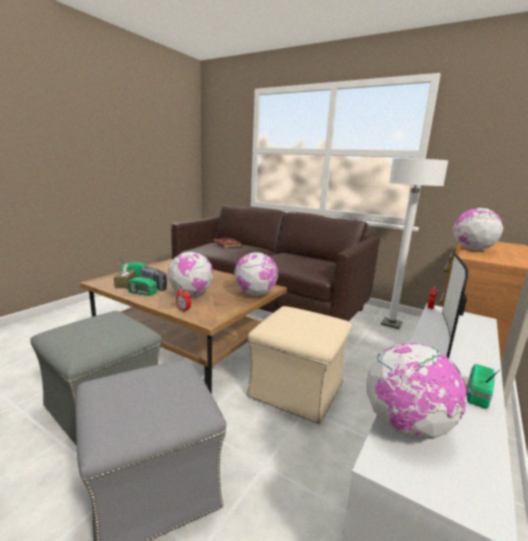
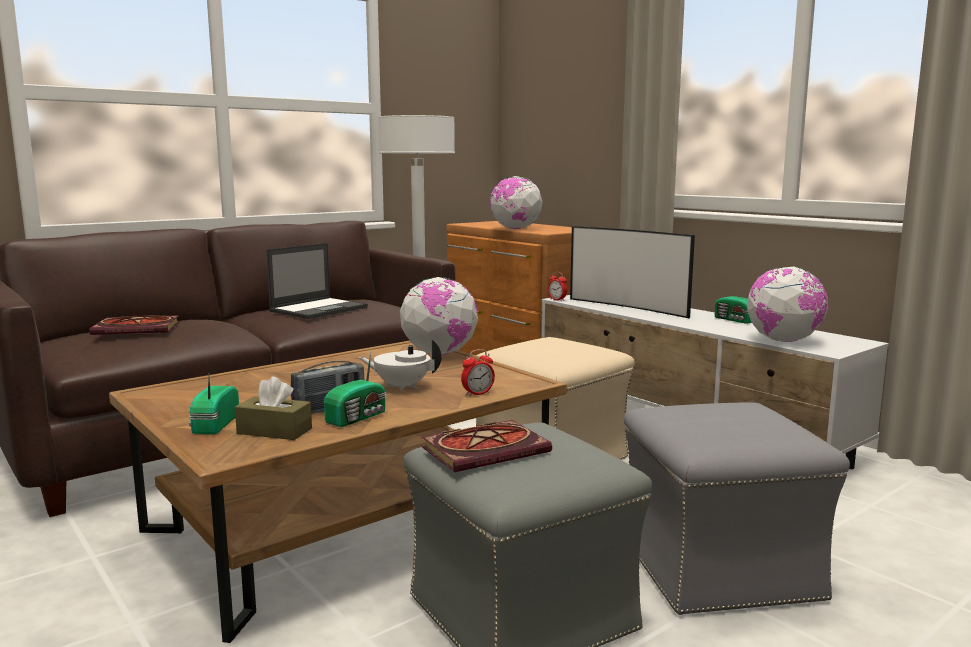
camera: 70 degrees left, 5 degrees down
(101, 322) = (487, 449): none -> book
(191, 294) = (402, 386): globe -> white teapot
(294, 259) = (319, 309): none -> laptop

